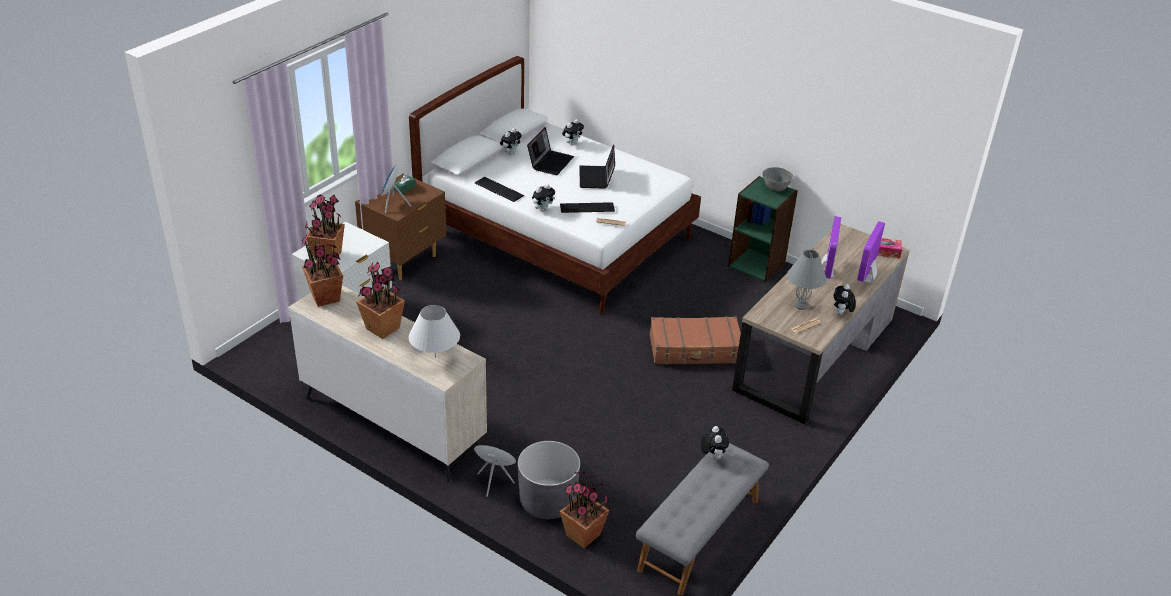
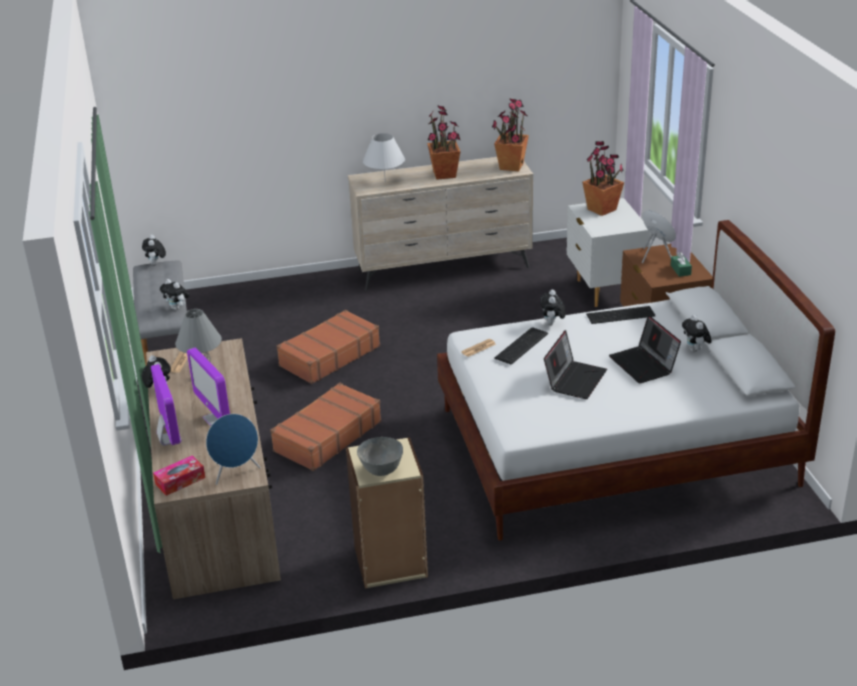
camera: 135 degrees right, 5 degrees down
(494, 481) = (333, 284): blue speaker -> blue speaker (236, 473)
(547, 502) = (285, 295): grey planter -> none
(572, 143) = (676, 399): plush toy -> plush toy (156, 264)
(583, 535) = (239, 296): potted plant -> none
(597, 178) = (575, 379): laptop -> laptop turned 75 degrees clockwise
(606, 408) = (329, 356): none -> brown suitcase
(757, 264) = (390, 563): green bookcase -> beige bookcase

